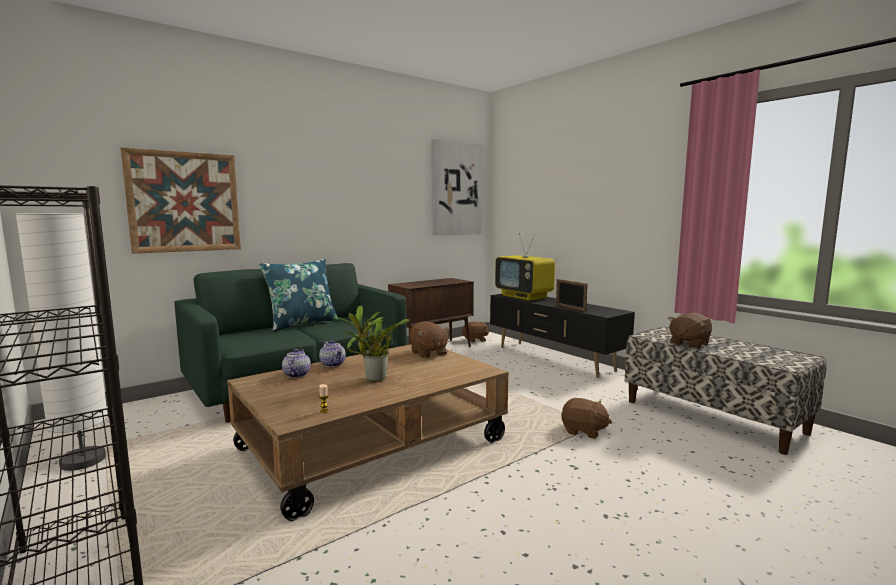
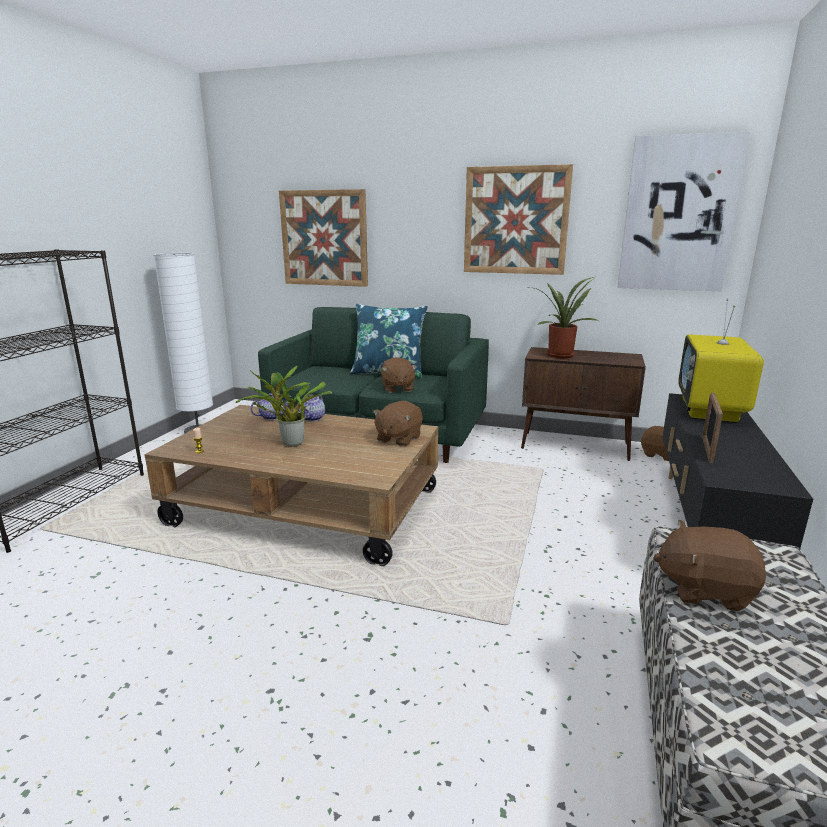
camera: 55 degrees right, 10 degrees up
(366, 189) = (515, 221): none -> picture
(419, 284) = (560, 355): none -> potted plant
(583, 431) = (477, 619): brown plush toy -> brown plush toy (397, 388)

